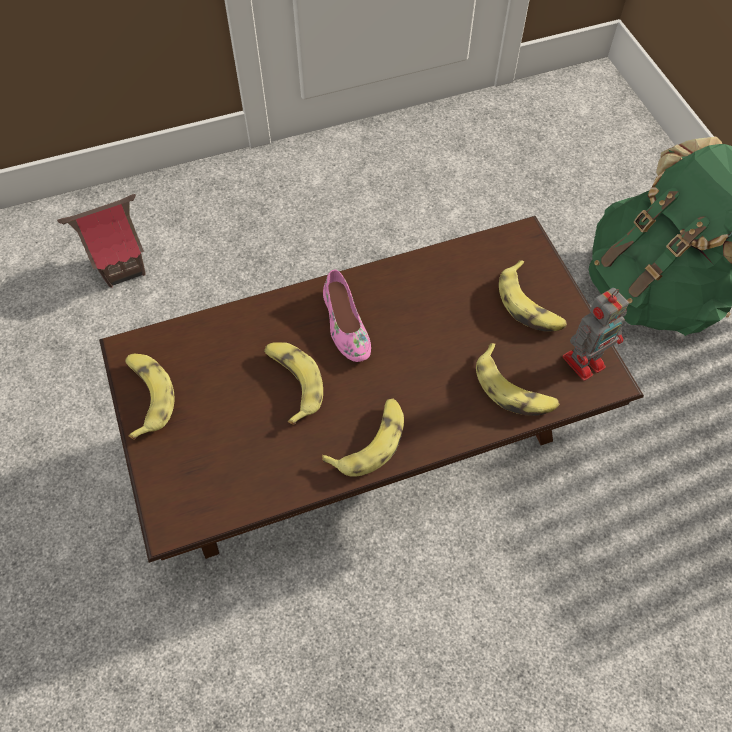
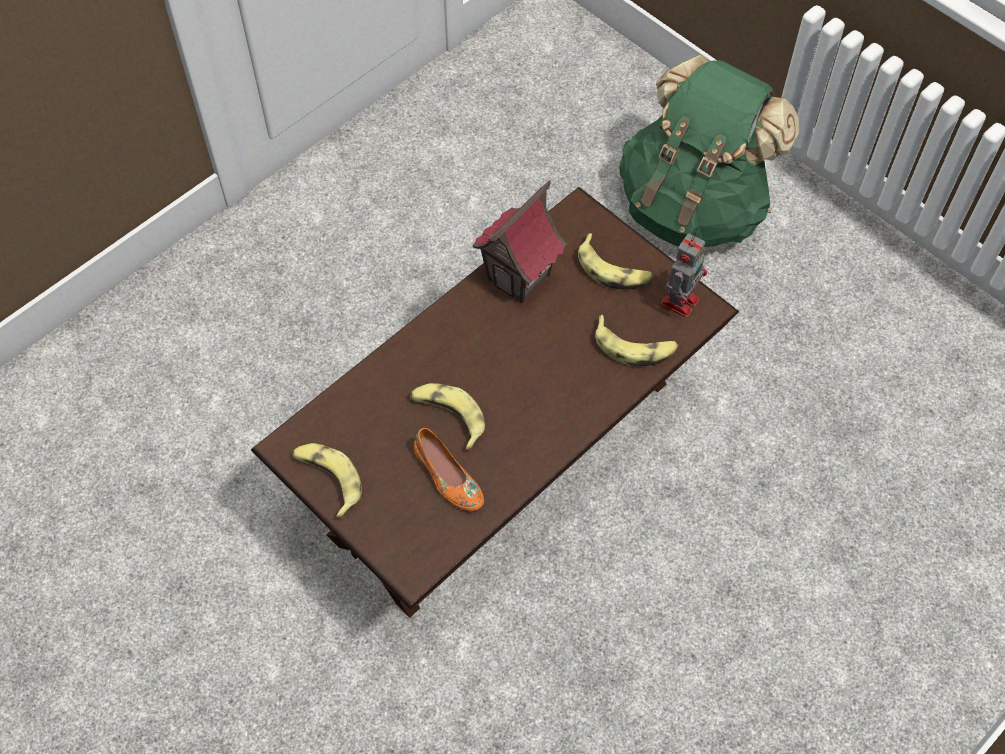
camera: 25 degrees left, 0 degrees up
(122, 268) = (166, 384): toy house -> toy house (519, 277)
(258, 443) = (447, 477): none -> orange shoe
(345, 325) = (466, 349): pink shoe -> none
(370, 441) = (540, 437): banana -> none

